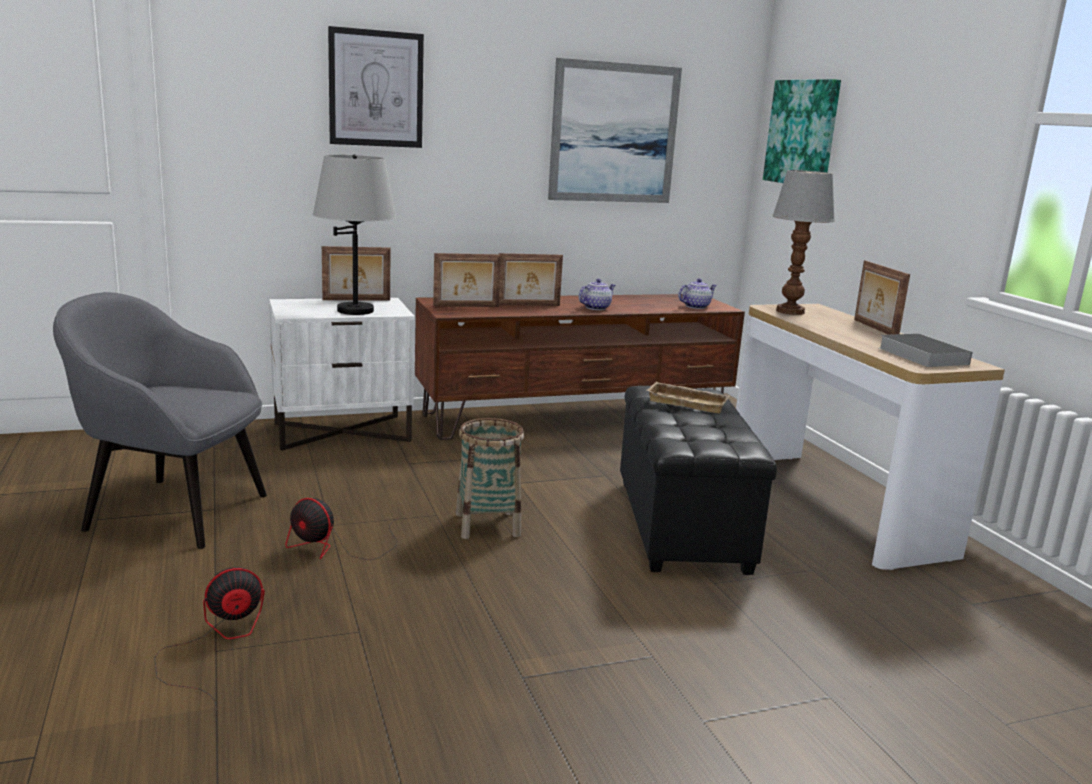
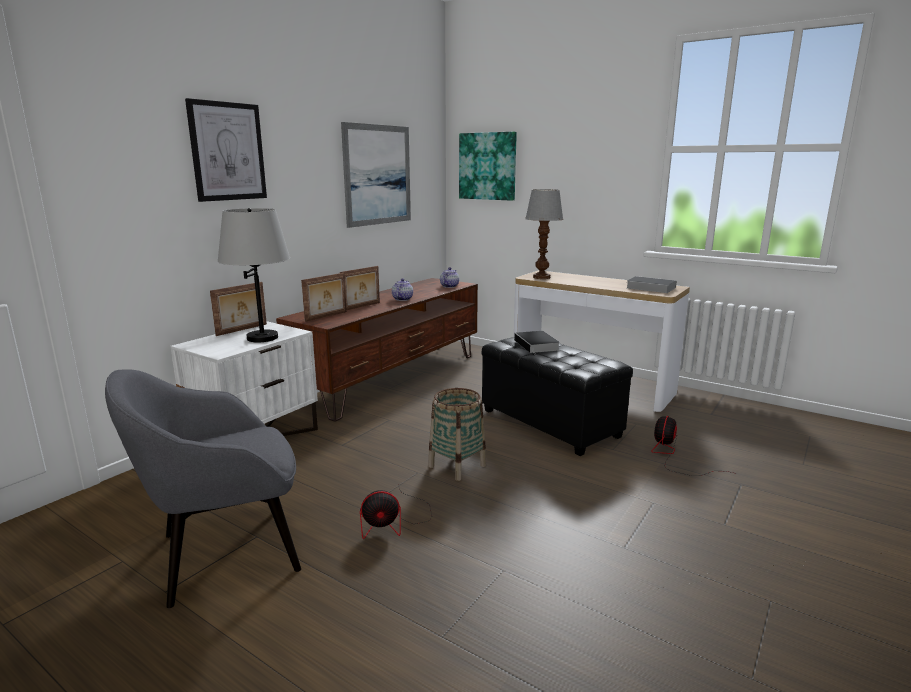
camera: 35 degrees left, 0 degrees up
(217, 643) = (433, 630): fan -> fan (673, 456)
(688, 402) = (537, 345): beige tray -> book
(874, 328) = (596, 278): picture frame -> none

